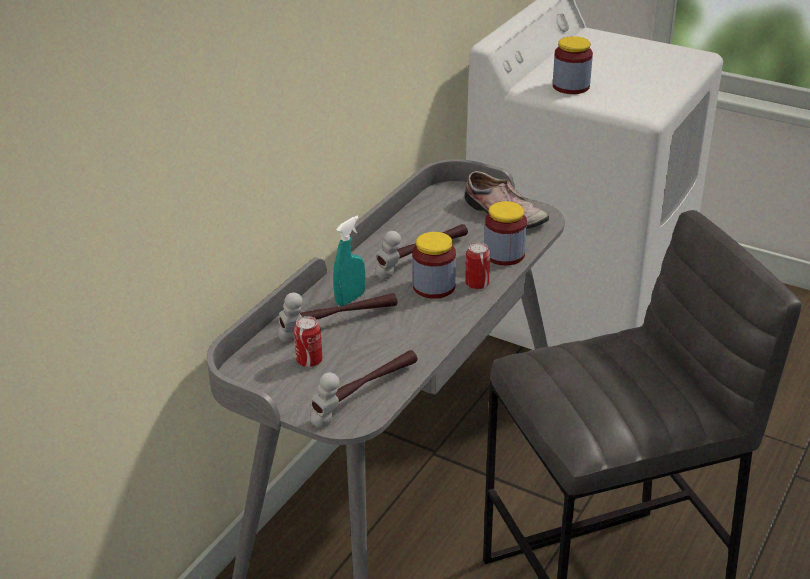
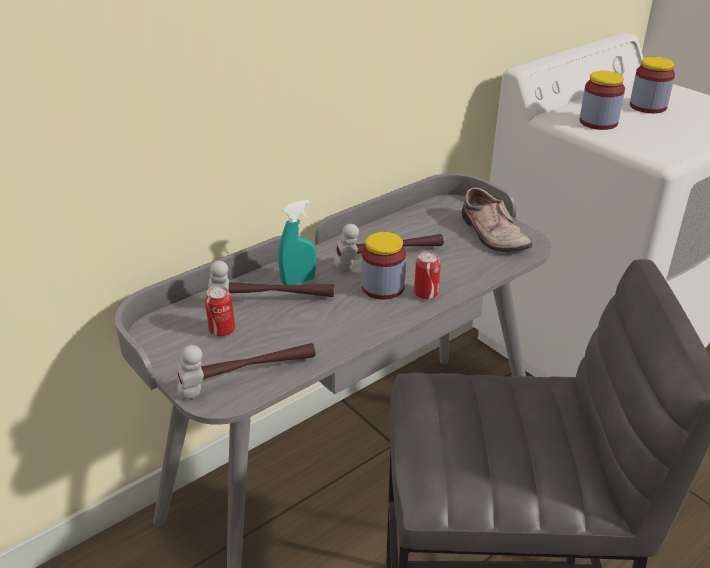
camera: 20 degrees right, 0 degrees up
(504, 254) = (470, 271): jar -> jar (648, 106)

